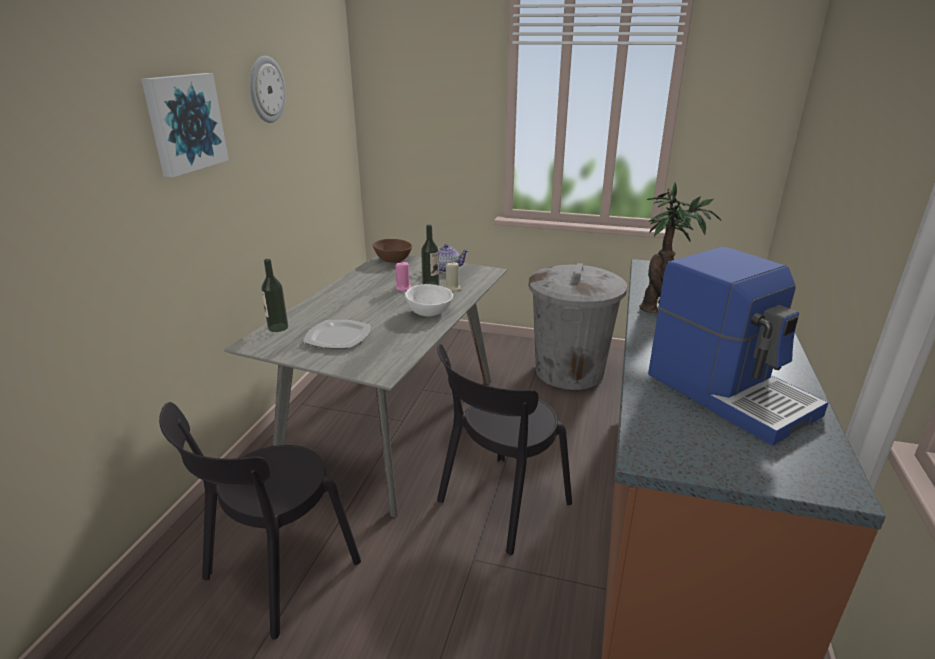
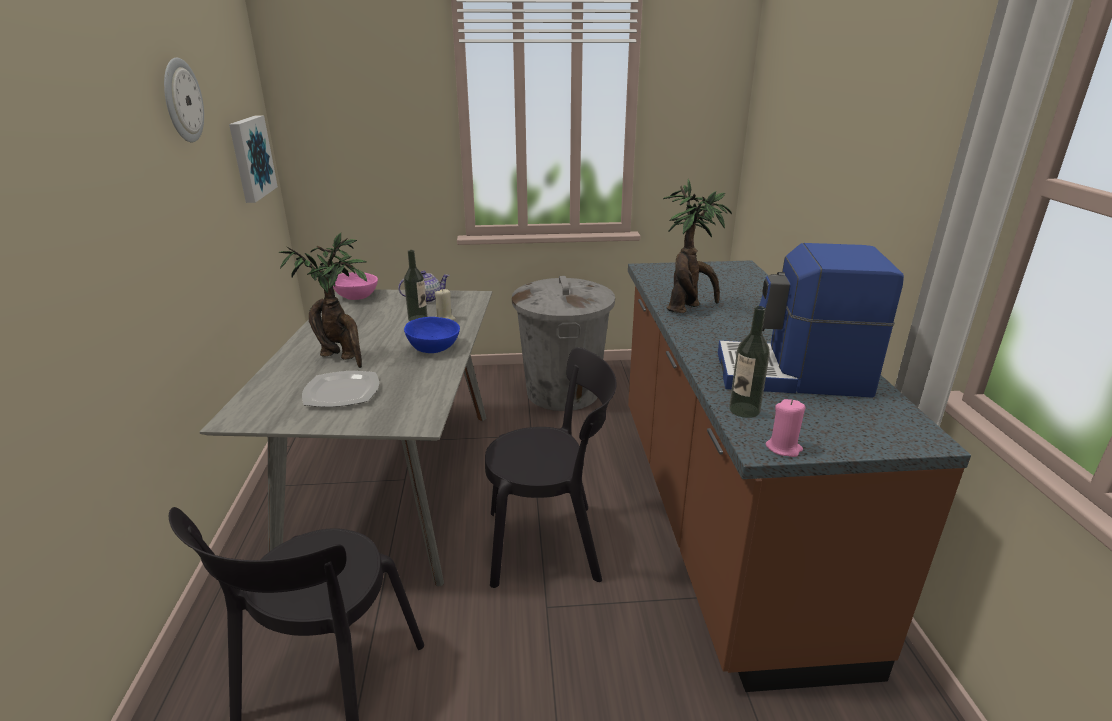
camera: 20 degrees left, 0 degrees up
(184, 123) = (102, 146): picture -> picture (250, 158)
(278, 327) = (258, 394): bottle -> bottle (744, 410)
(354, 308) = (342, 357): none -> potted plant
(392, 260) = (356, 296): brown bowl -> pink bowl
(403, 288) = (388, 326): pink candle -> pink candle (783, 448)
(428, 311) = (432, 348): white bowl -> blue bowl
(500, 505) = (550, 544): black chair -> black chair turned 120 degrees counterclockwise
(730, 392) = (793, 375): coffee machine -> coffee machine turned 150 degrees clockwise

